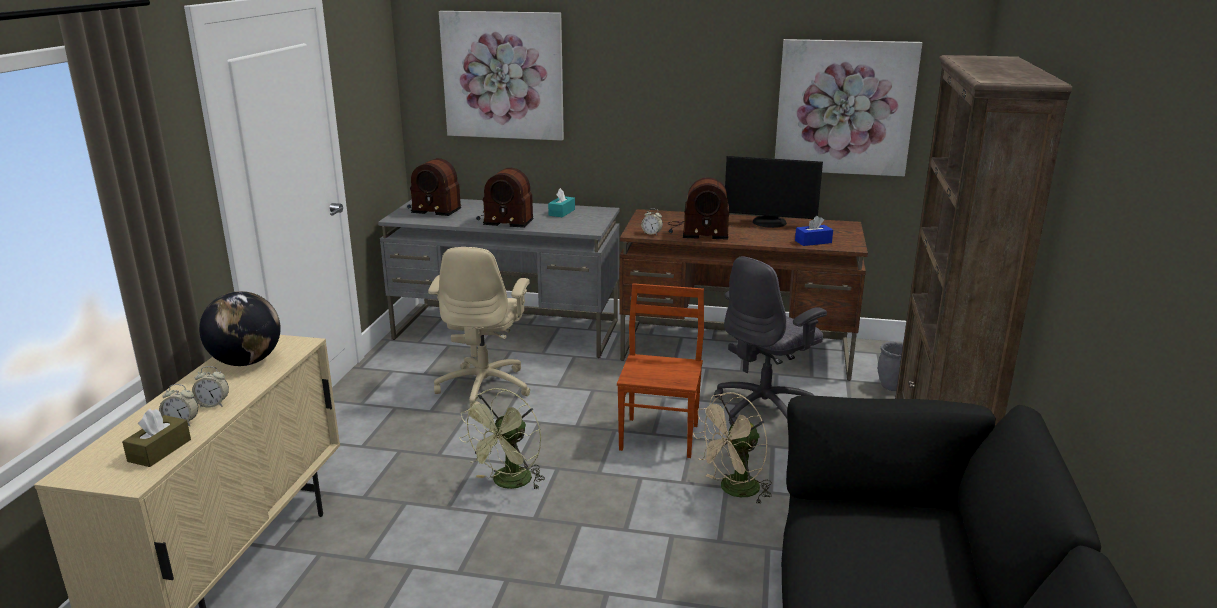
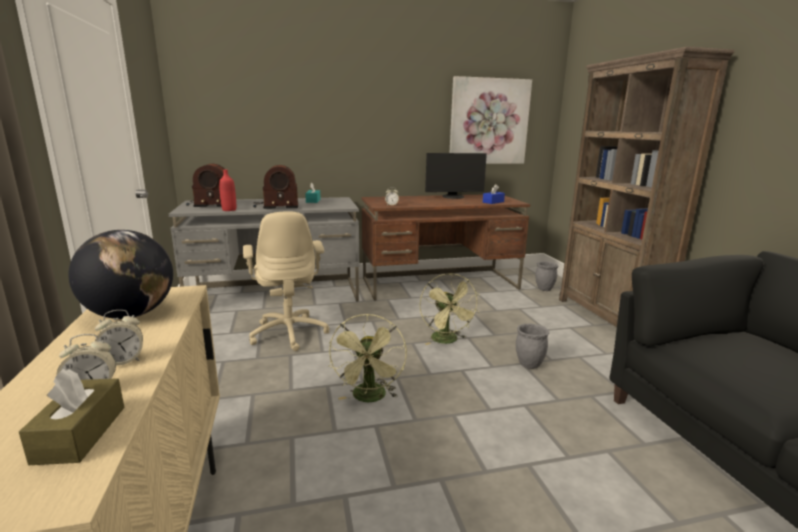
camera: 25 degrees left, 5 degrees down
(445, 221) = (229, 210): none -> red bottle
(503, 75) = (257, 101): picture -> none
(660, 437) = (447, 341): brown chair -> green fan
(697, 231) = (418, 202): radio -> none
(733, 491) = (529, 364): beige fan -> grey planter
(765, 408) = (491, 312): grey office chair -> none

